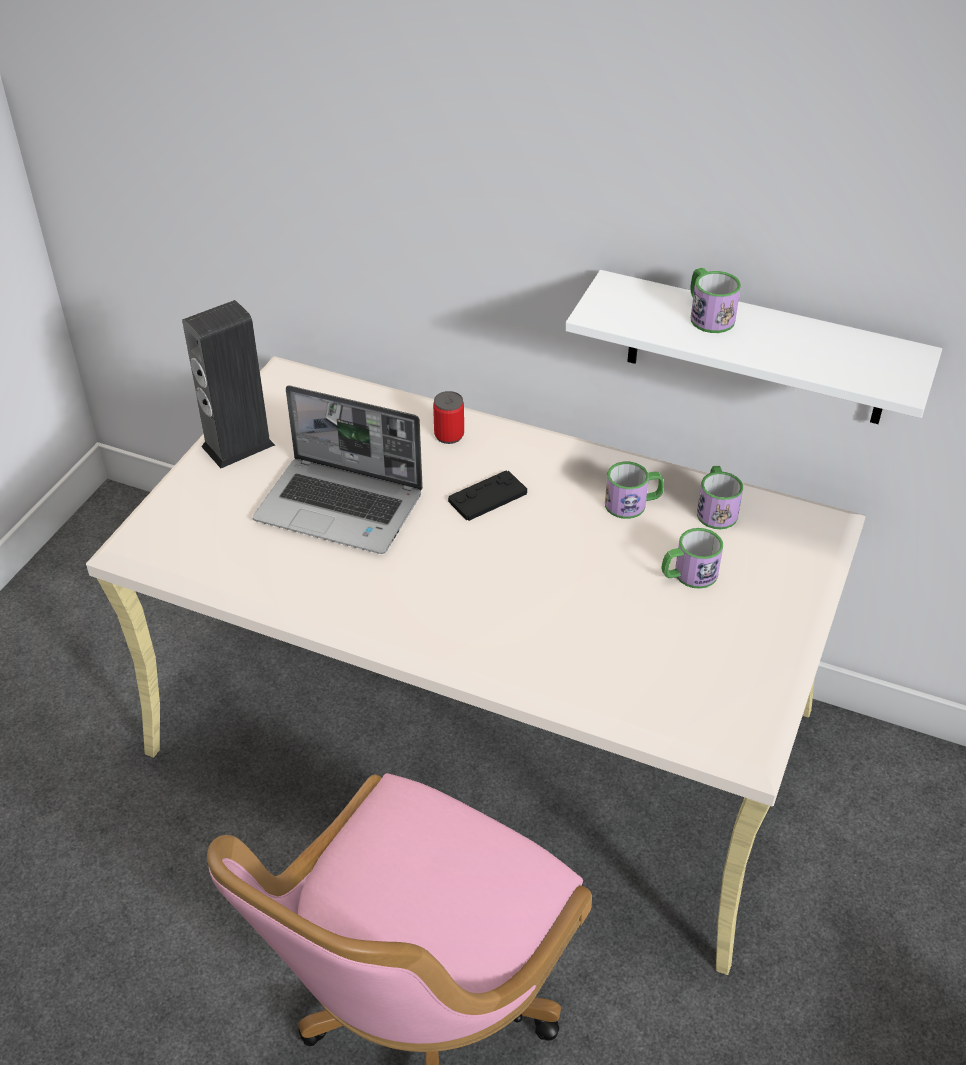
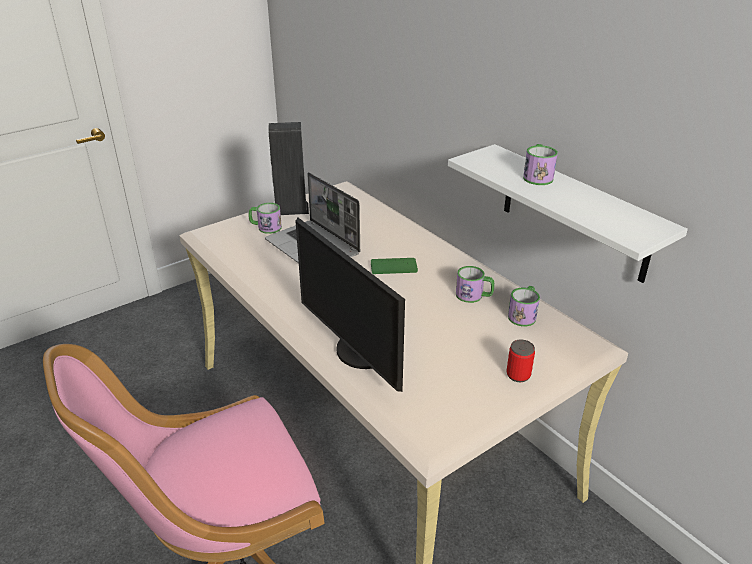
camera: 30 degrees right, 10 degrees down
(449, 435) = (400, 235): can -> can (518, 375)
(487, 497) = (393, 267): black game controller -> green game controller
(560, 657) = (360, 352): none -> monitor
(688, 575) = (475, 340): mug -> mug (265, 227)

